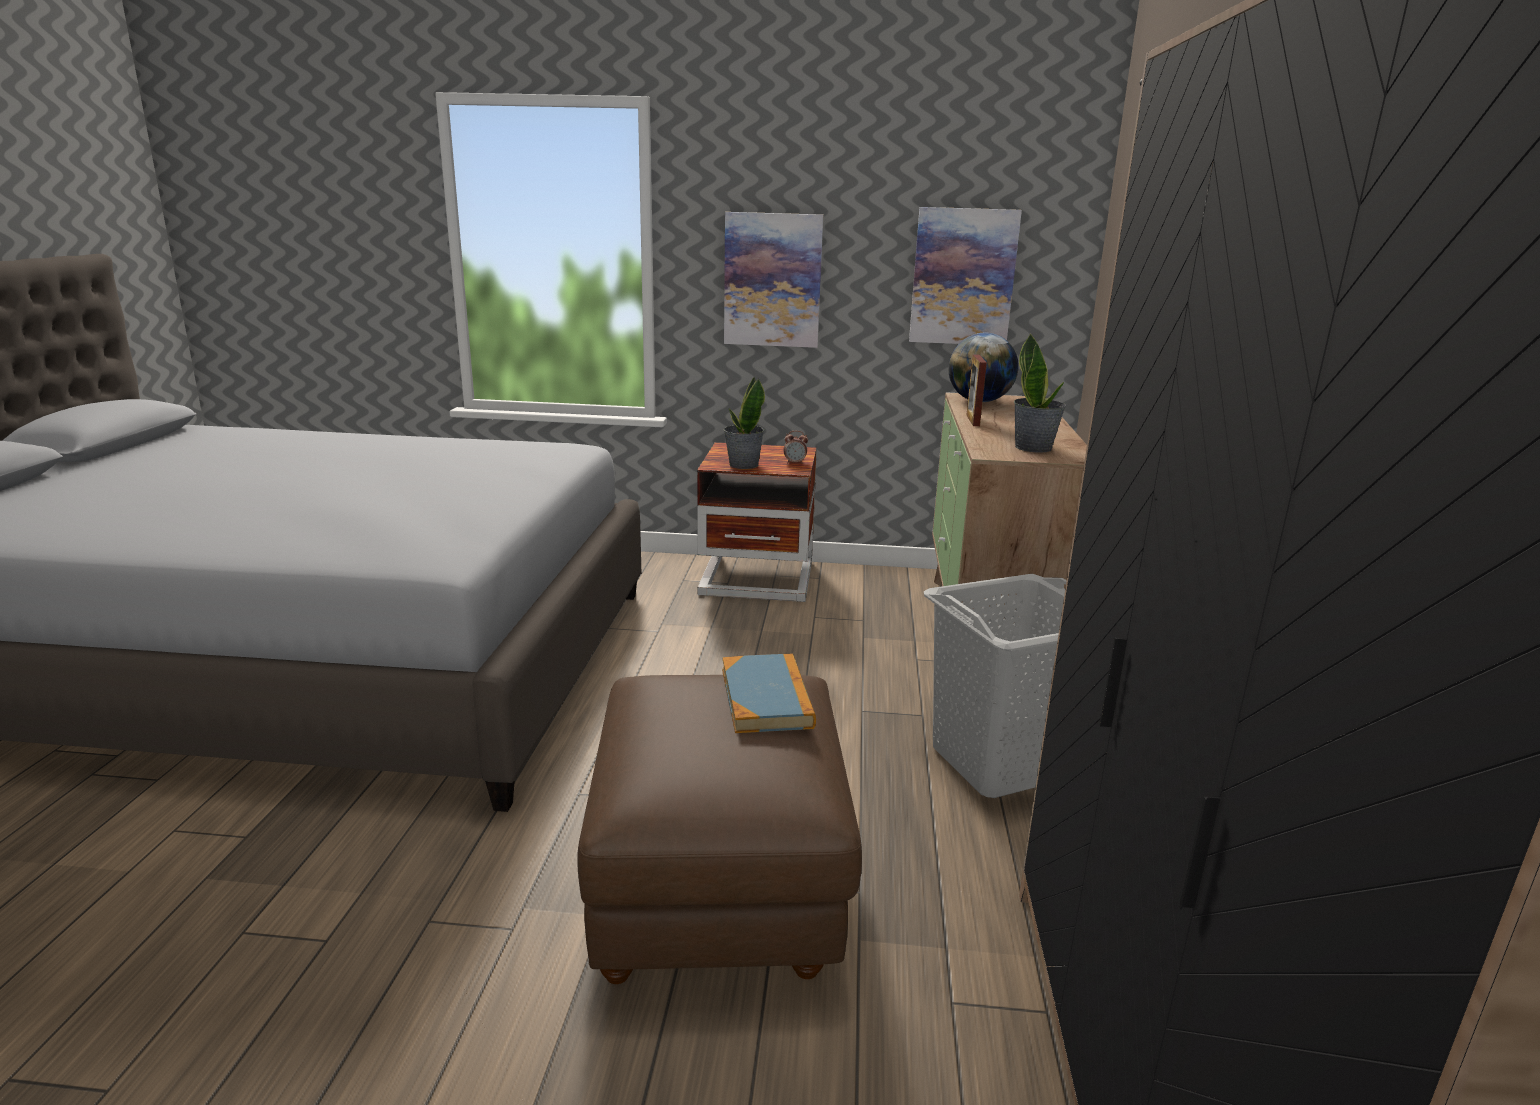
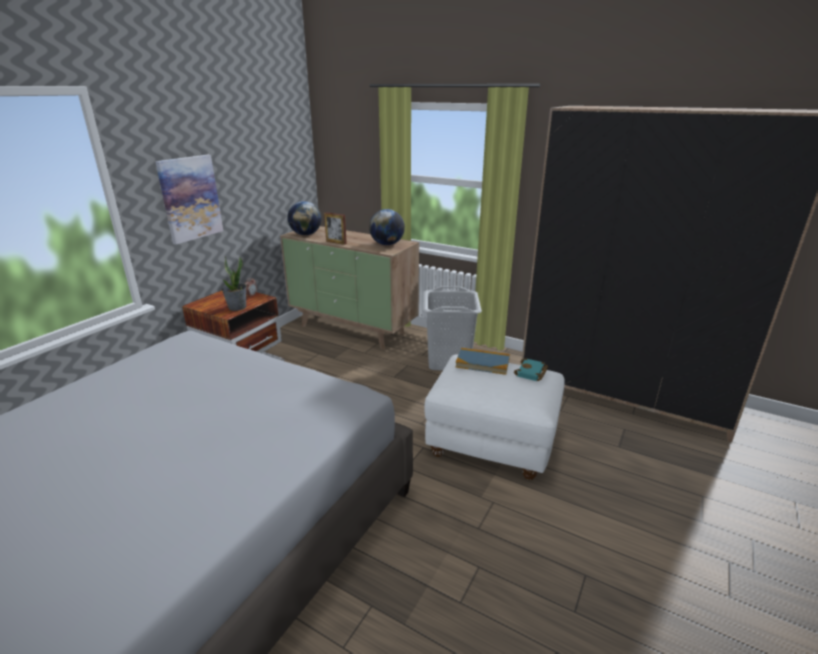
camera: 65 degrees left, 5 degrees up
(719, 891) = (492, 442): brown ottoman -> white ottoman
(769, 767) = (531, 373): none -> turquoise book
(963, 277) = (272, 176): picture -> none
(1034, 448) = (387, 244): potted plant -> globe

